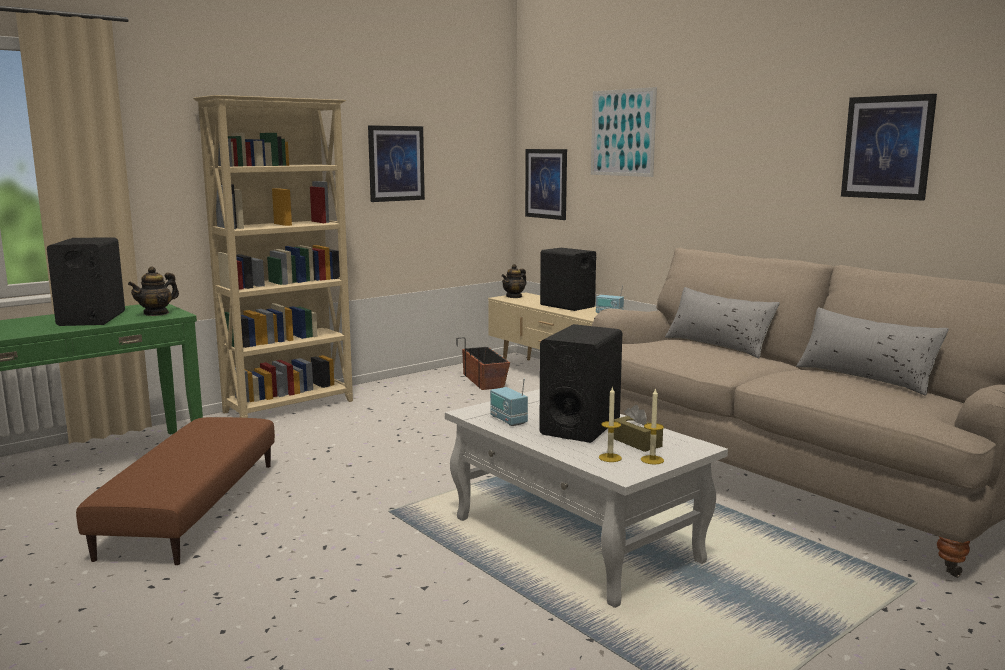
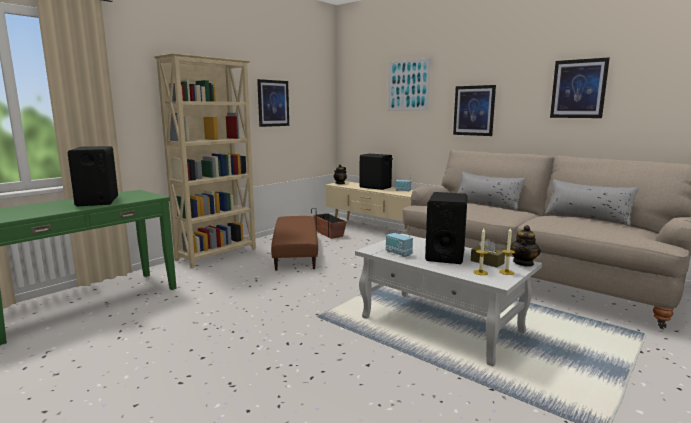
camera: 10 degrees left, 0 degrees up
(156, 313) = (141, 196): teapot -> teapot (523, 263)
(191, 507) = (183, 324): brown ottoman -> brown ottoman (295, 252)
(546, 183) = (357, 116): picture -> picture (474, 110)

